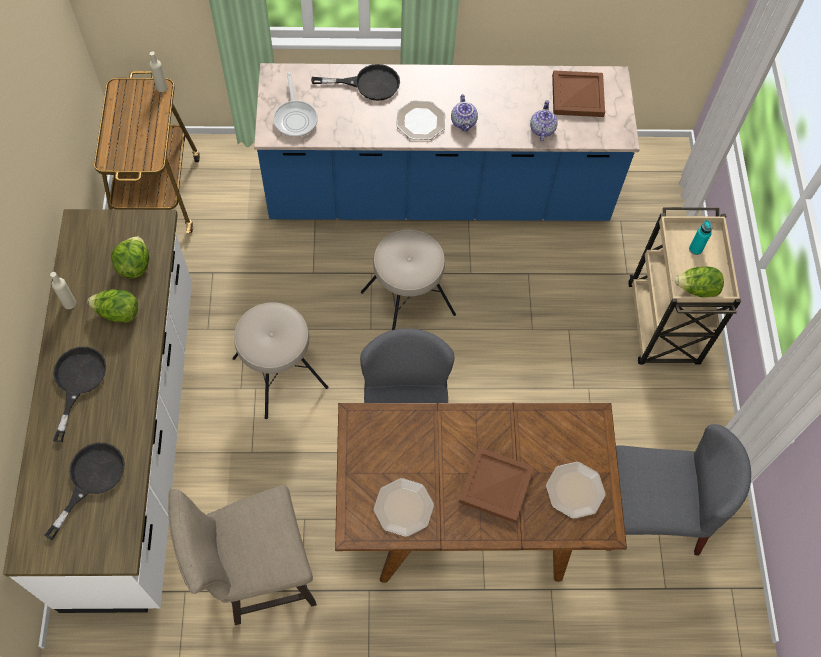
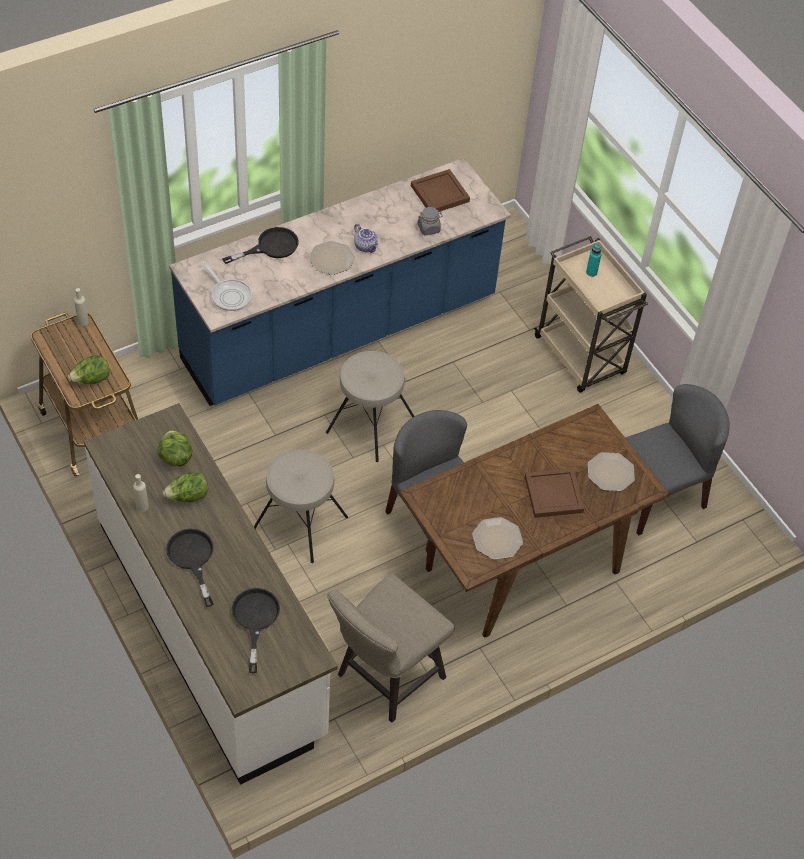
camera: 30 degrees left, 10 degrees down
(542, 129) = (429, 228): teapot -> grey jar
(696, 289) = (609, 300): lettuce -> lettuce (91, 380)

